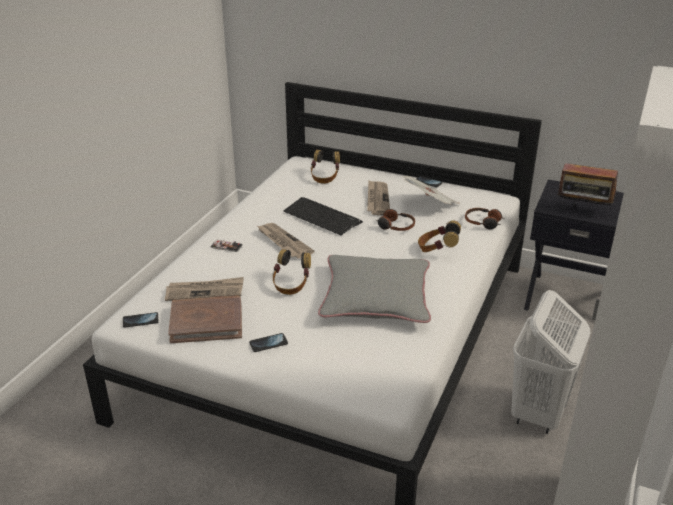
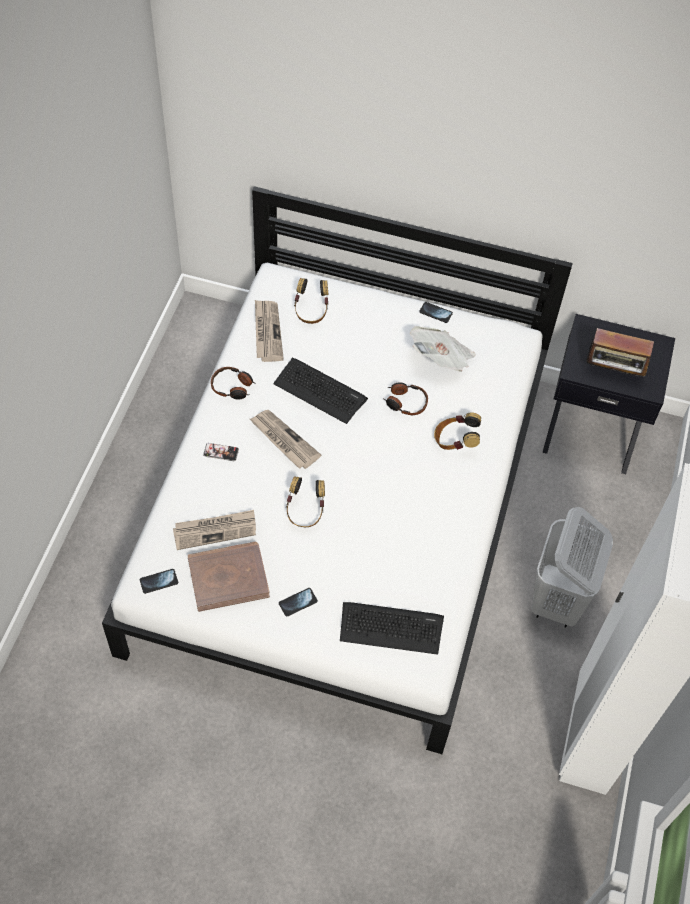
camera: 10 degrees left, 25 degrees up
(357, 367) = (391, 628): none -> keyboard
(375, 297) = (396, 524): grey pillow -> none
(377, 199) = (379, 351): newspaper -> newspaper (267, 332)
(483, 222) = (503, 387): headphones -> headphones (233, 387)

